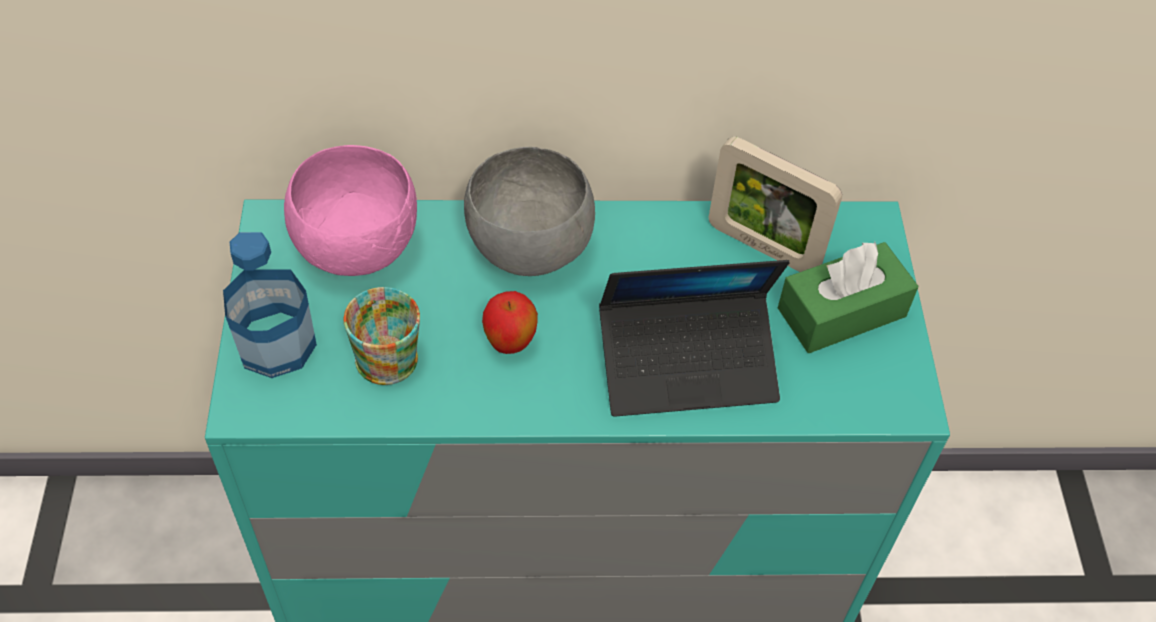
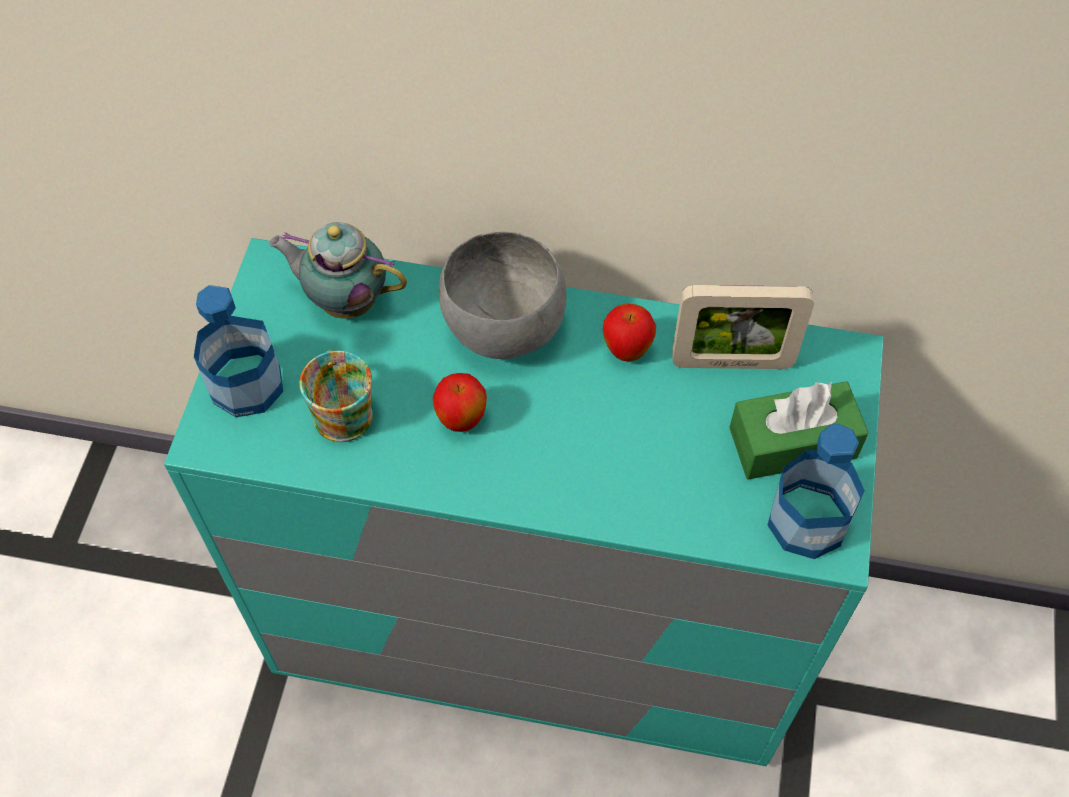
camera: 15 degrees right, 5 degrees up
(359, 246) = (345, 301): pink bowl -> teapot
(657, 251) = (626, 351): none -> apple
(687, 364) = (625, 470): laptop -> none
(763, 247) = (732, 363): picture frame -> picture frame turned 45 degrees counterclockwise
(876, 384) = (806, 522): none -> bottle

